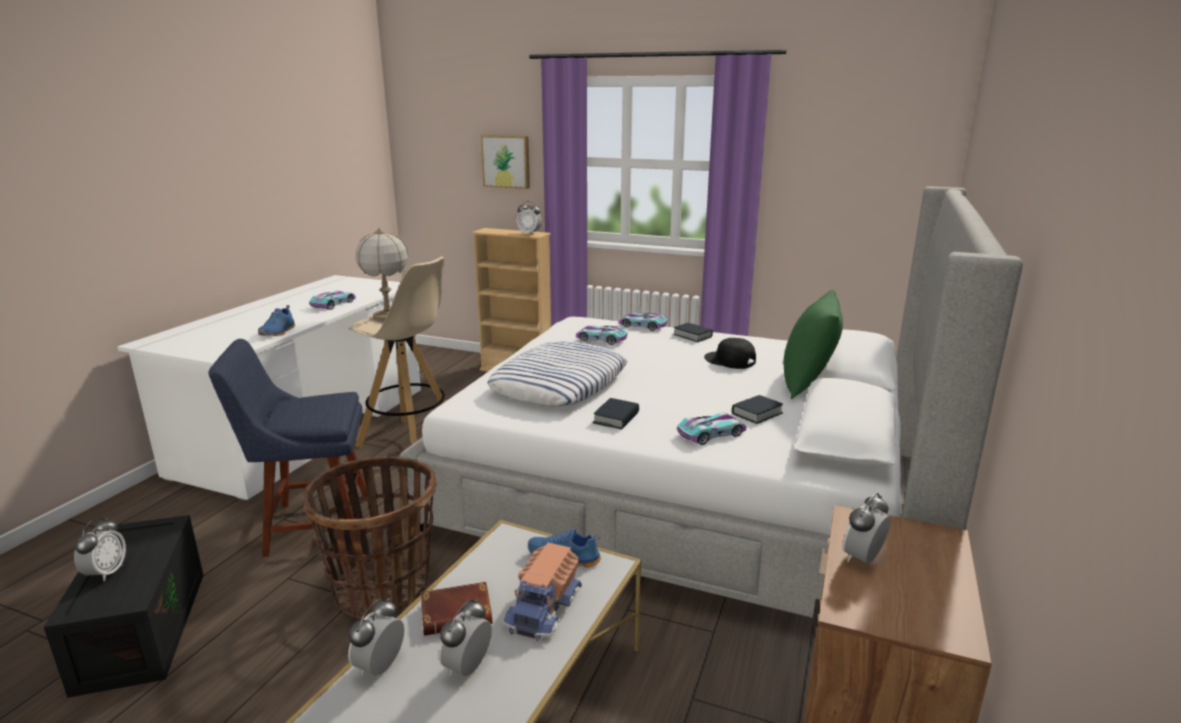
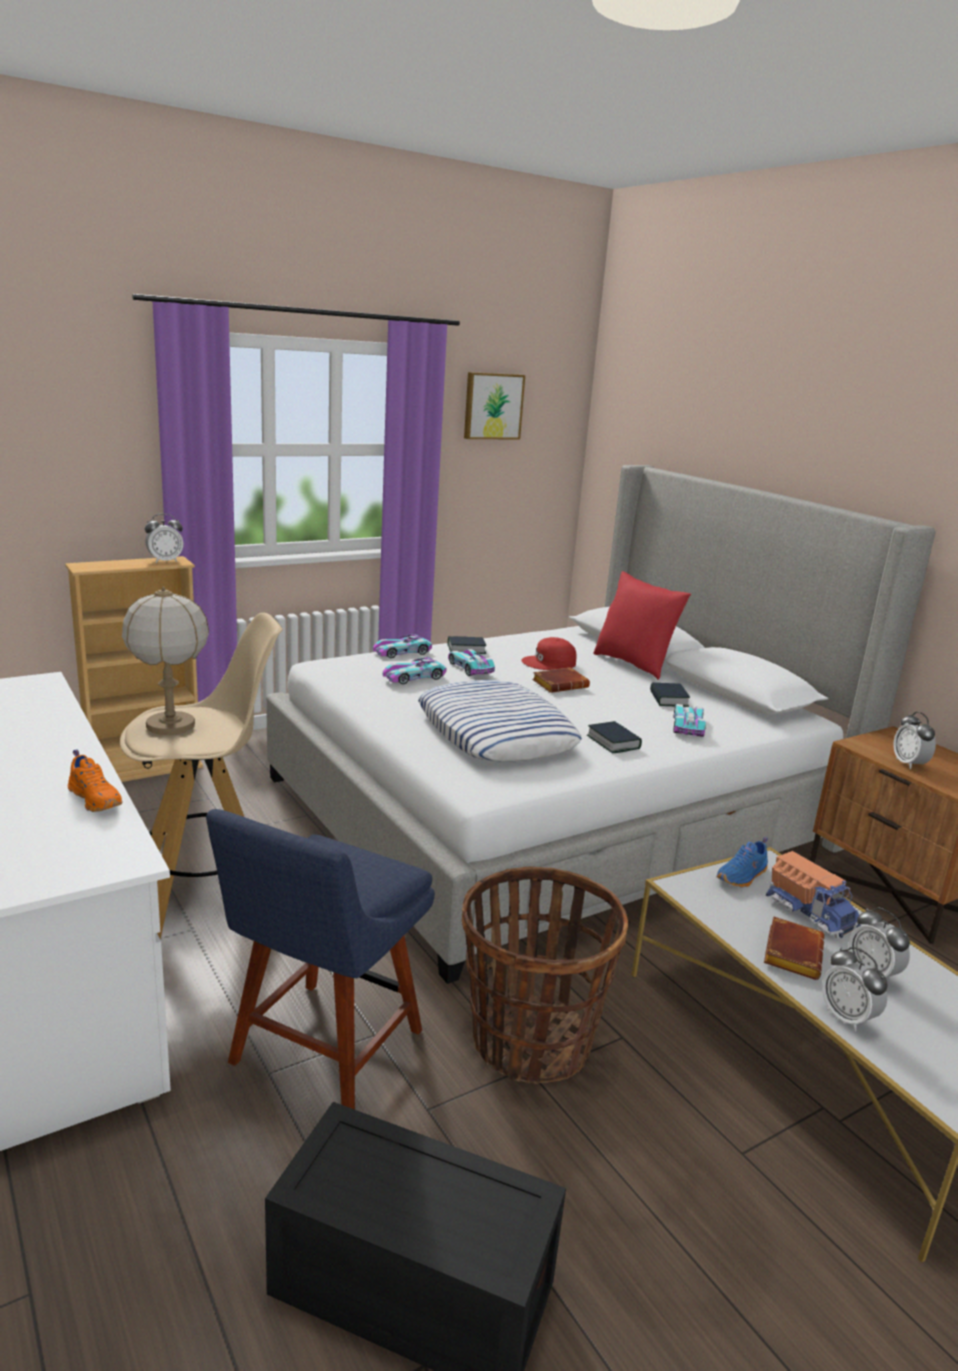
camera: 55 degrees left, 0 degrees up
(106, 573) = (427, 1216): alarm clock -> none
(278, 332) = (96, 799): blue shoe -> orange shoe
(333, 304) = (35, 736): toy car -> toy car (470, 668)
(506, 161) = (77, 454): picture -> picture (492, 406)
(692, 375) = (560, 684): none -> brown book
(729, 360) = (549, 663): black cap -> red cap
(807, 384) = (634, 664): green pillow -> red pillow

